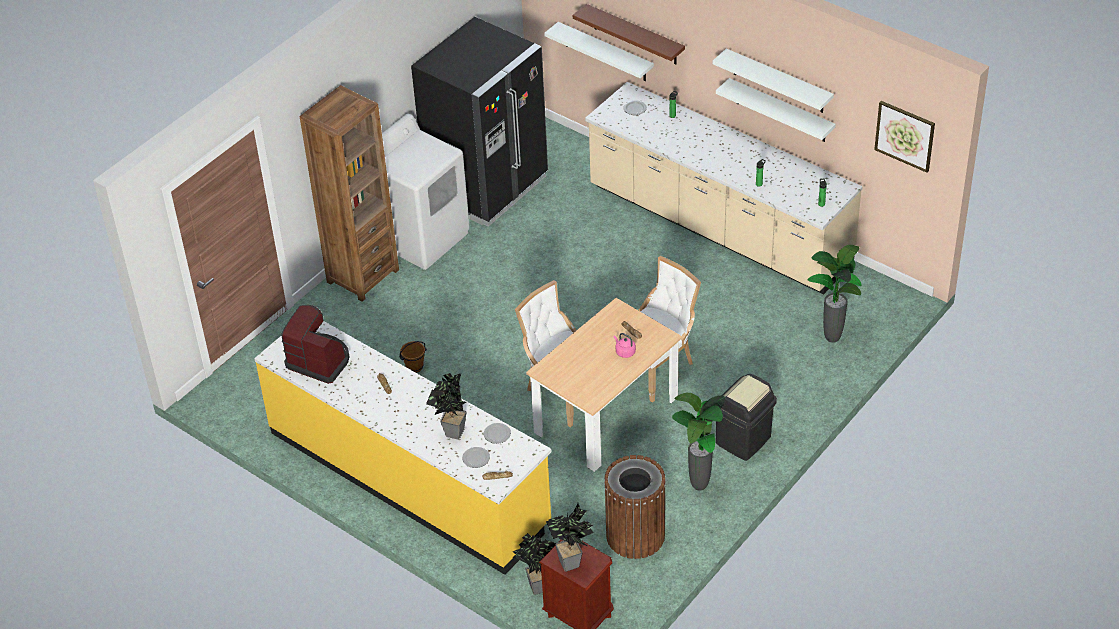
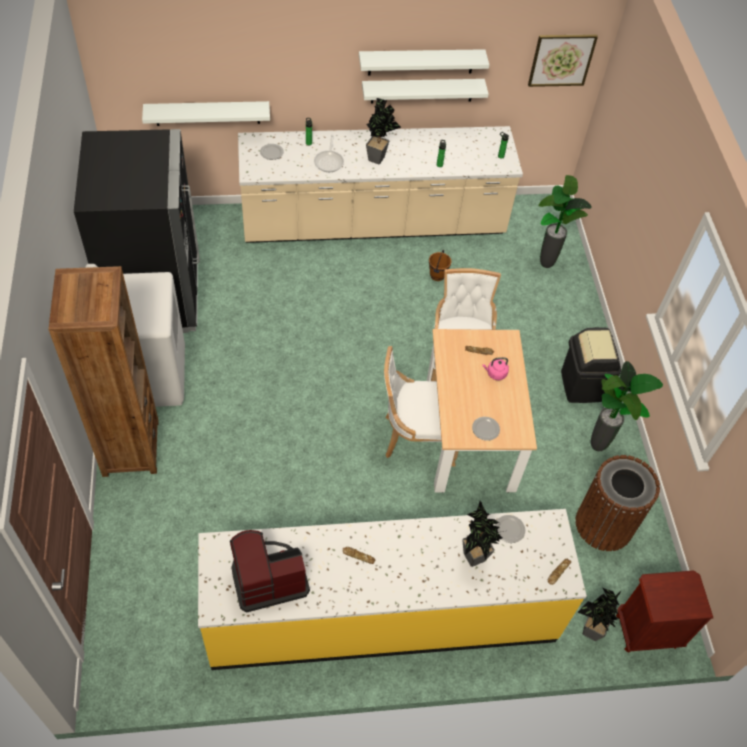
camera: 50 degrees left, 10 degrees up
(414, 367) = (272, 503): brown bucket -> brown bucket (437, 275)
(475, 458) = (520, 569): plate -> plate (485, 429)
(573, 564) = (679, 602): potted plant -> potted plant (379, 157)
(635, 35) = (244, 80): brown shelf -> none
(672, 137) = (329, 161): none -> frying pan

